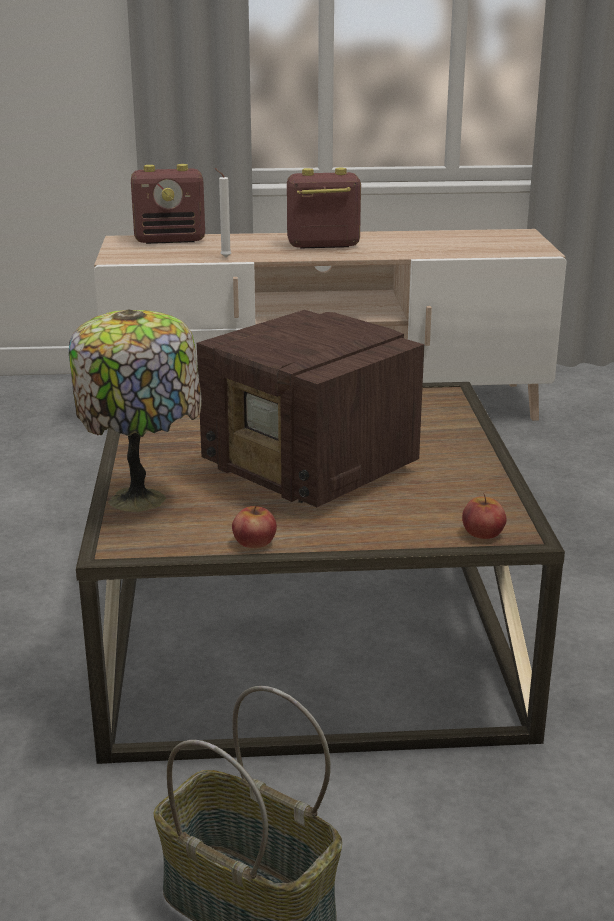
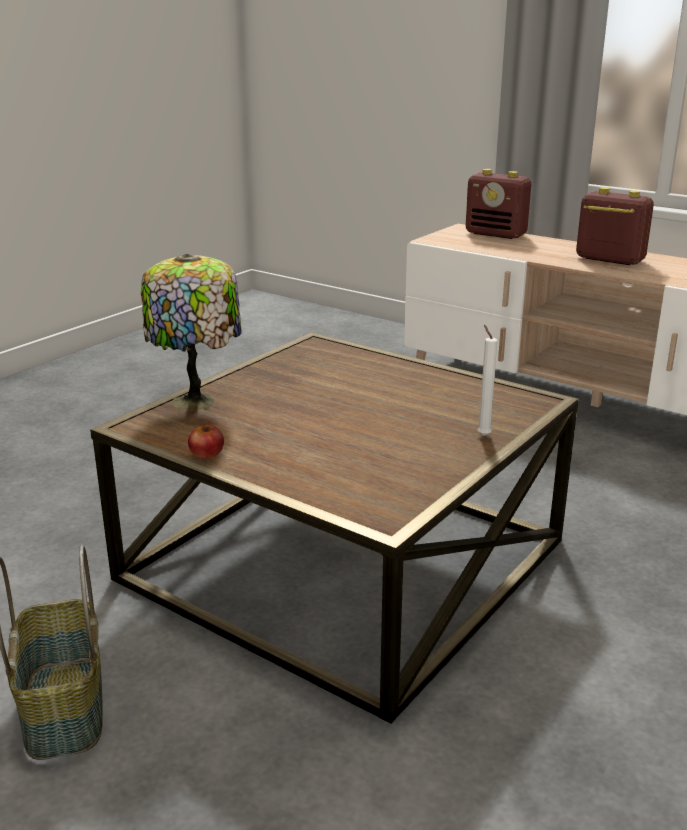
camera: 40 degrees right, 0 degrees up
(224, 257) = (510, 254): white candle -> white candle (482, 435)
(311, 470) = (330, 422): radio -> none
(483, 532) = (361, 508): apple -> none

